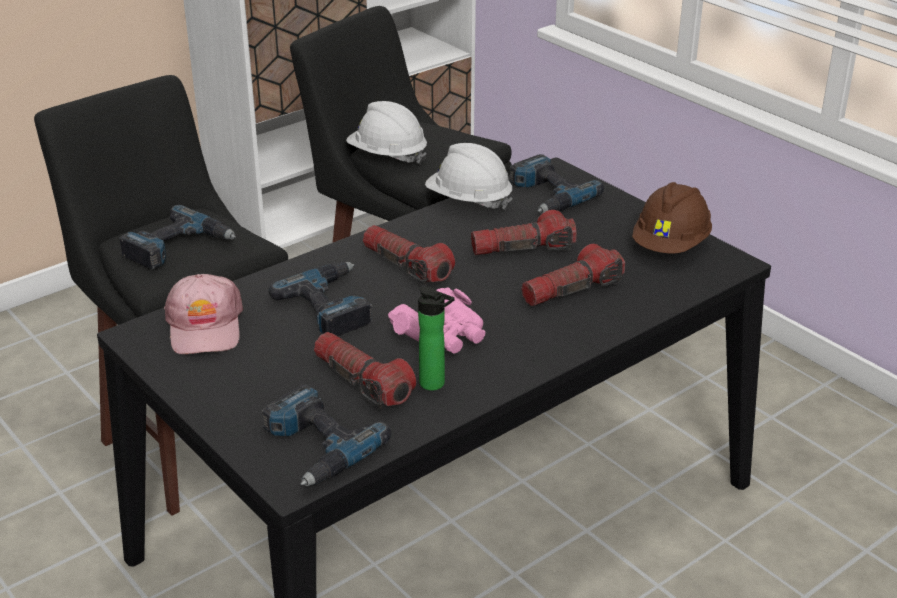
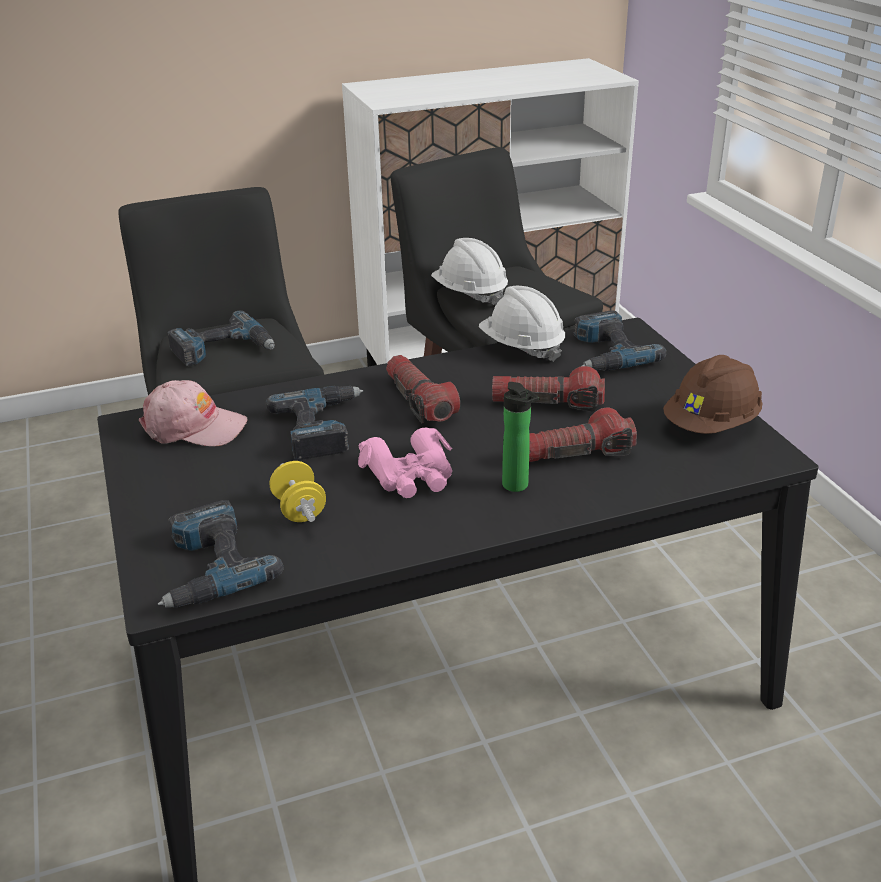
camera: 20 degrees right, 0 degrees up
(205, 326) = (193, 427): pink cap -> pink cap turned 90 degrees counterclockwise
(362, 382) = (299, 510): flashlight -> yellow dumbbell
(435, 385) = (369, 527): bottle -> bottle (517, 487)

